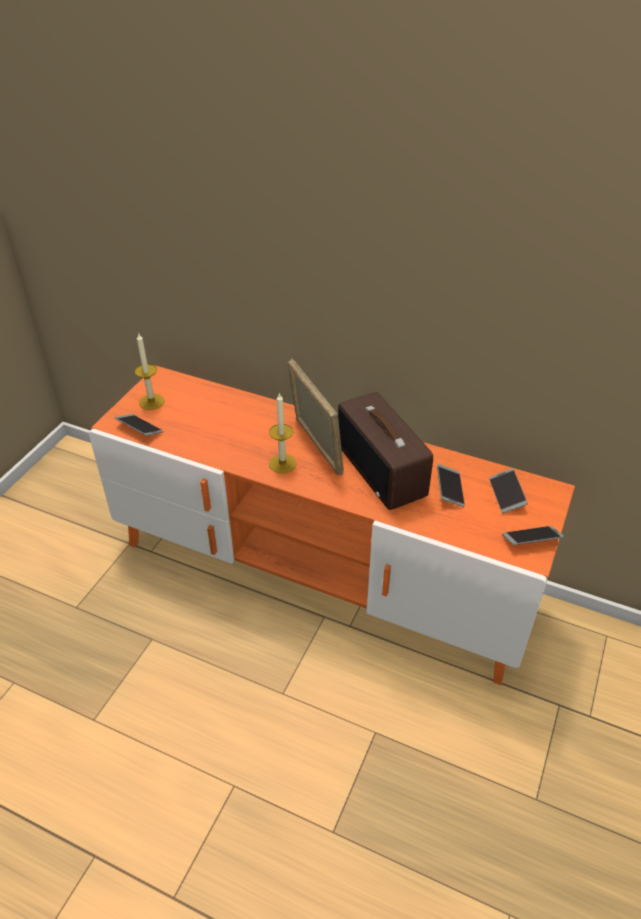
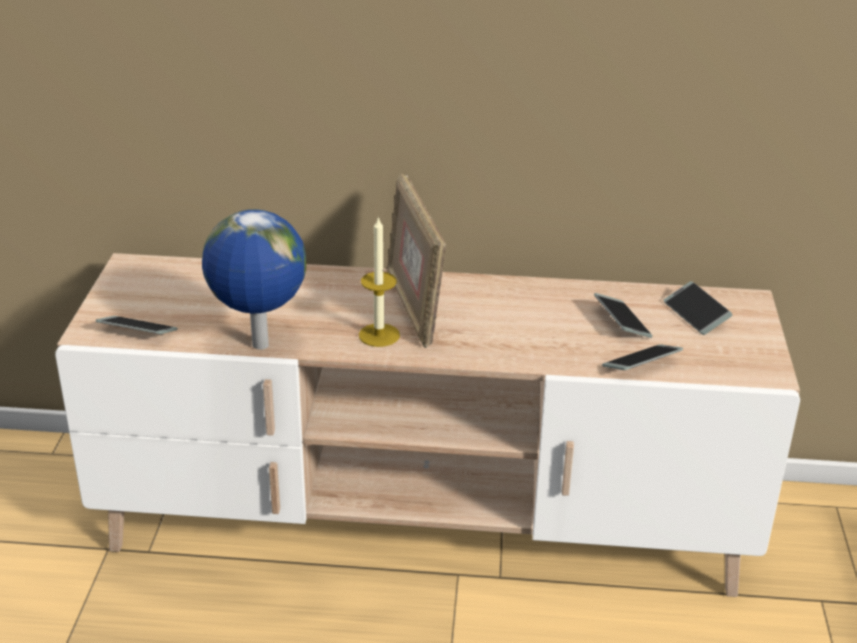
camera: 20 degrees left, 10 degrees down
(151, 402) = (135, 297): candle -> none
(205, 455) = (259, 346): none -> globe
(315, 447) = (413, 308): picture frame -> picture frame turned 150 degrees counterclockwise
(320, 573) = (425, 521): orange tv stand -> beige tv stand
(382, 470) = (522, 318): radio -> none
(531, 539) = (755, 355): phone -> phone (641, 364)

